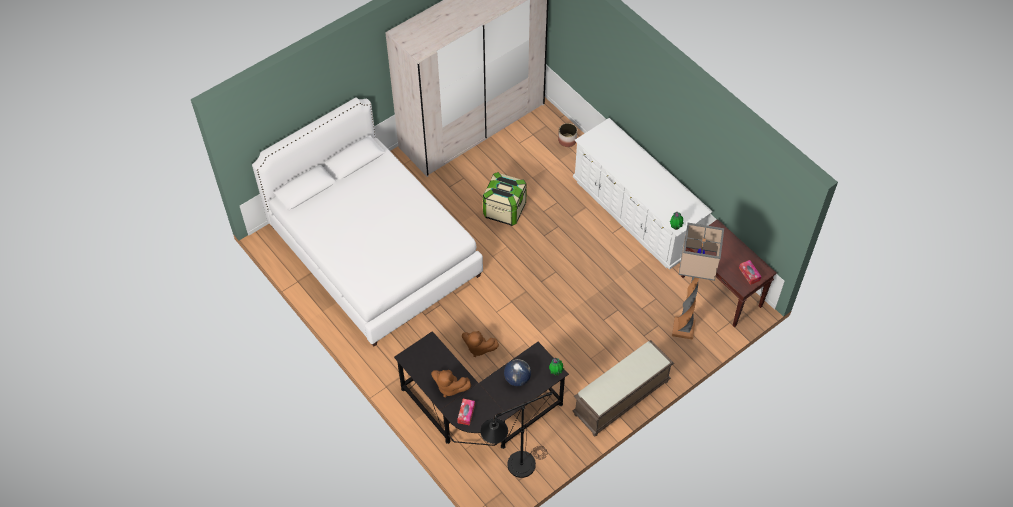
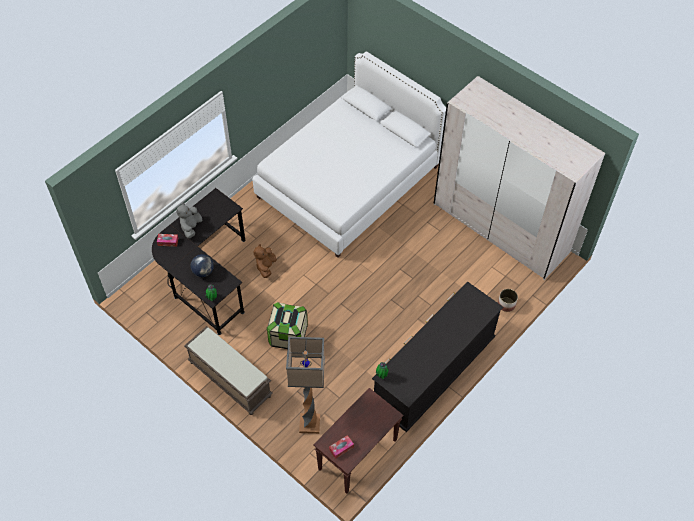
camera: 80 degrees right, 0 degrees up
(449, 387) = (191, 227): brown plush toy -> grey plush toy
(504, 210) = (412, 266): storage box -> storage box (288, 335)
(514, 469) = (156, 308): black floor lamp -> none
(636, 214) = (433, 371): white dresser -> black dresser

